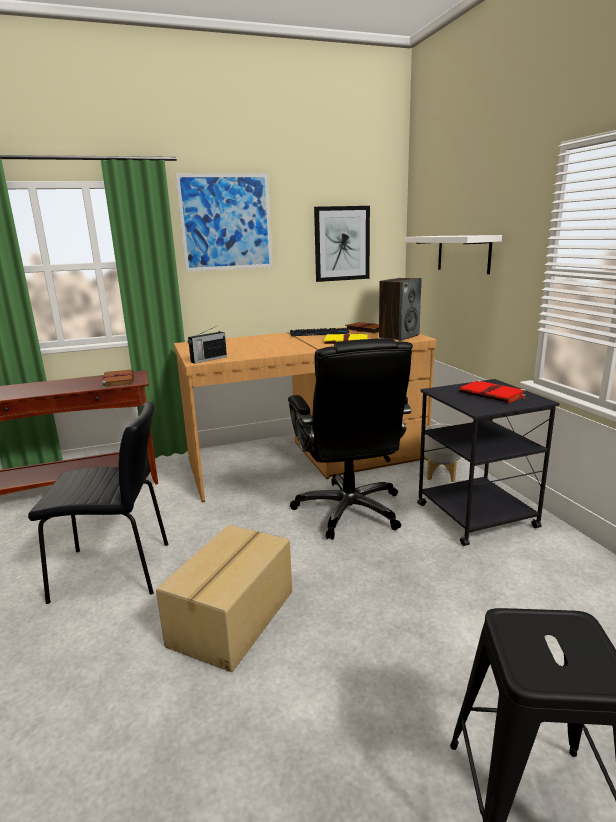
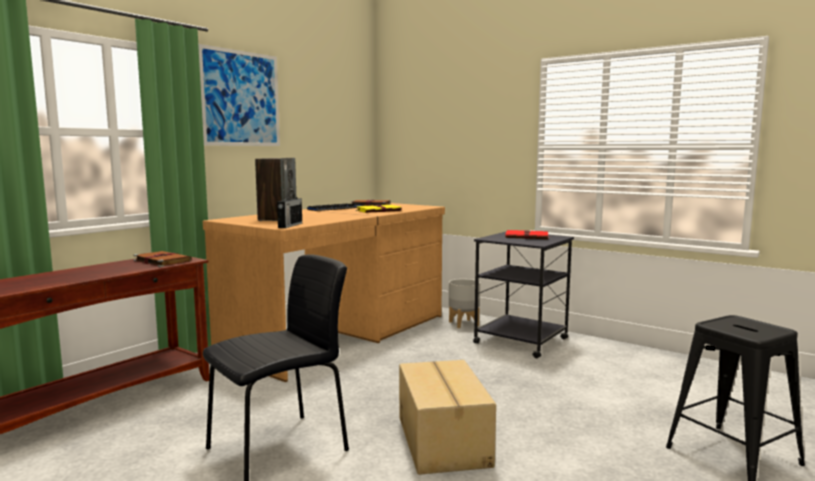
camera: 35 degrees left, 10 degrees down
(342, 244) = (331, 128): picture -> none
(349, 509) = (428, 357): black office chair -> none
(399, 336) = (411, 206): speaker -> speaker (277, 219)
(463, 253) = (449, 138): white shelf -> none

